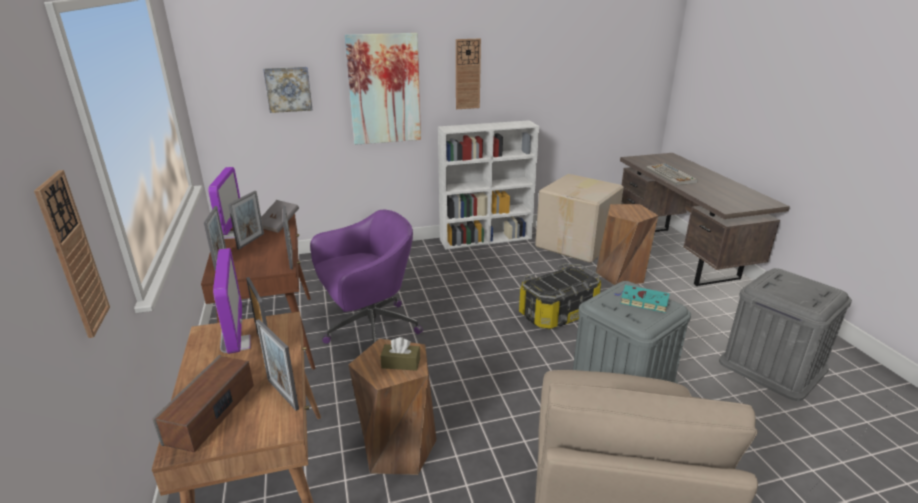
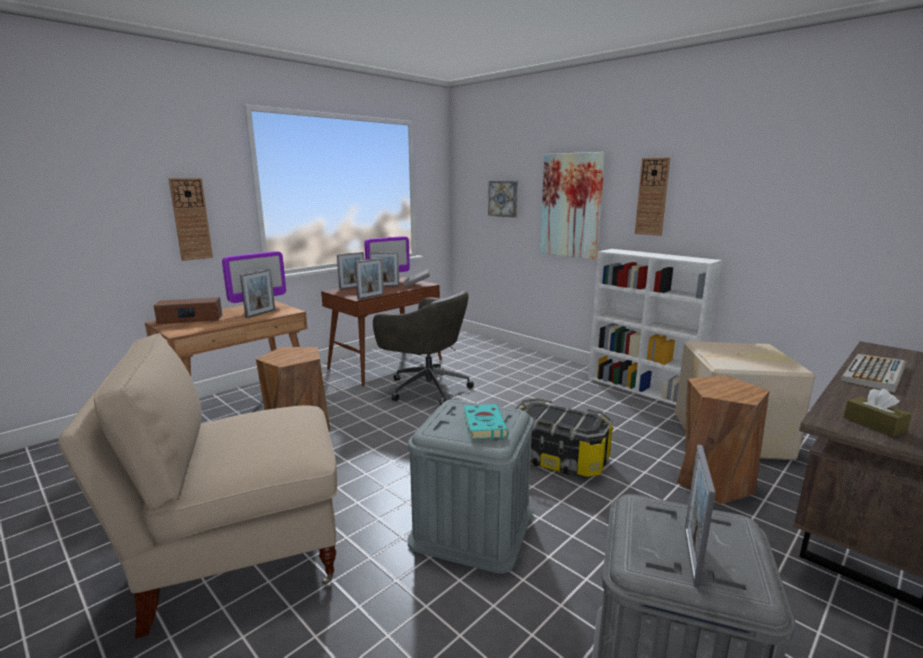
camera: 60 degrees right, 10 degrees down
(282, 394) = (211, 326): picture frame -> picture frame (691, 556)
(369, 329) = (426, 387): purple office chair -> grey office chair
(401, 363) = (289, 357): brown tissue box -> brown tissue box (874, 424)

